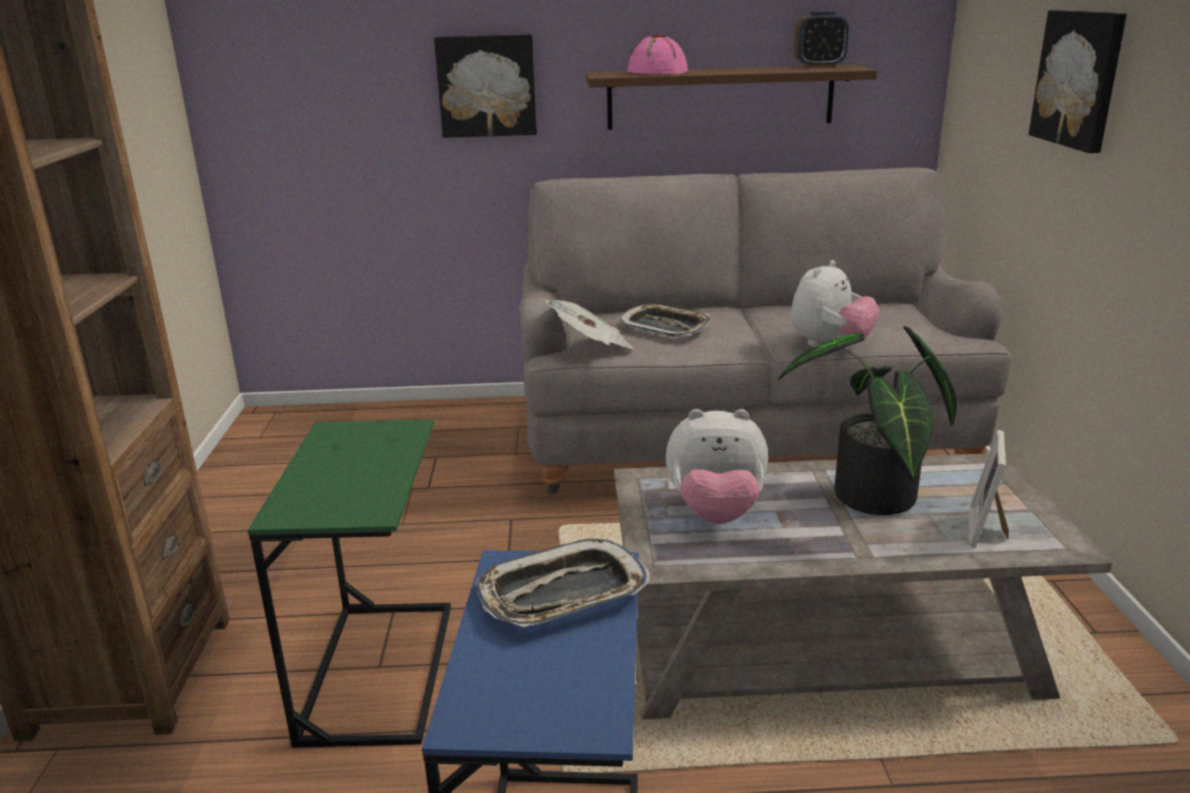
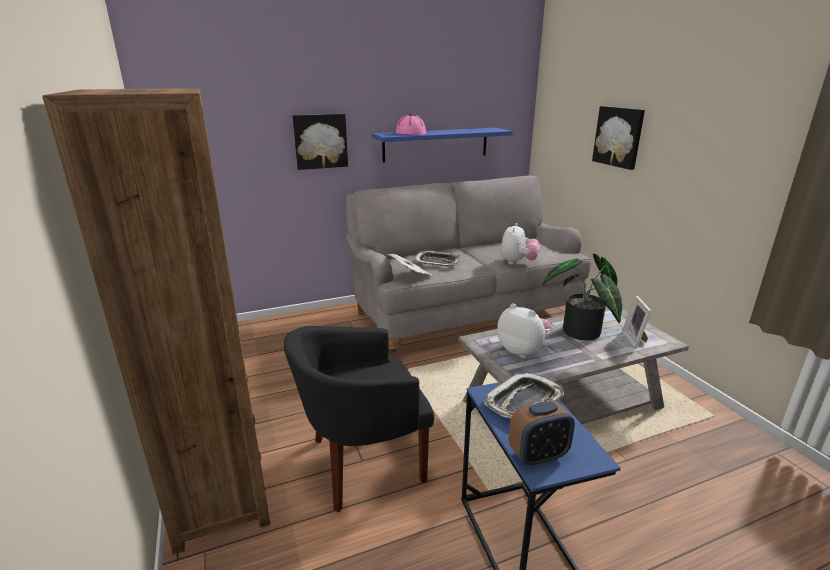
camera: 20 degrees left, 0 degrees up
(378, 670) = (363, 462): green side table -> black armchair
(715, 513) = (522, 351): plush toy -> plush toy turned 120 degrees counterclockwise
(720, 97) = (436, 144): brown shelf -> blue shelf
(819, 66) = (482, 128): alarm clock -> alarm clock (538, 455)

